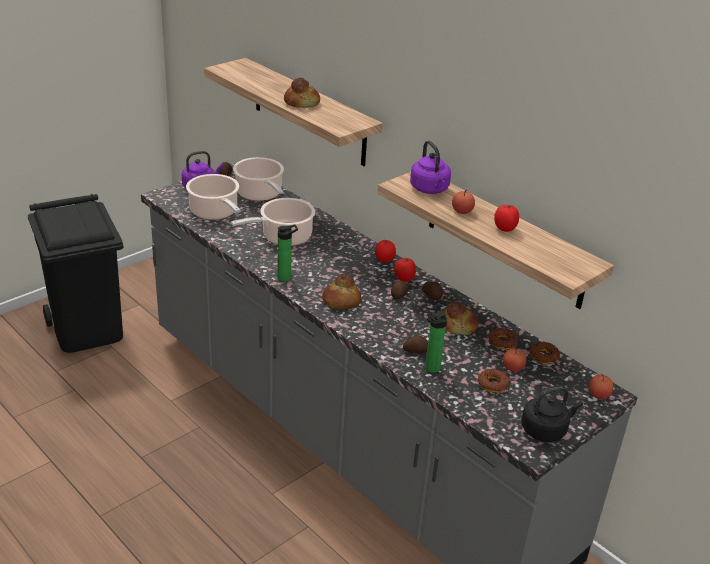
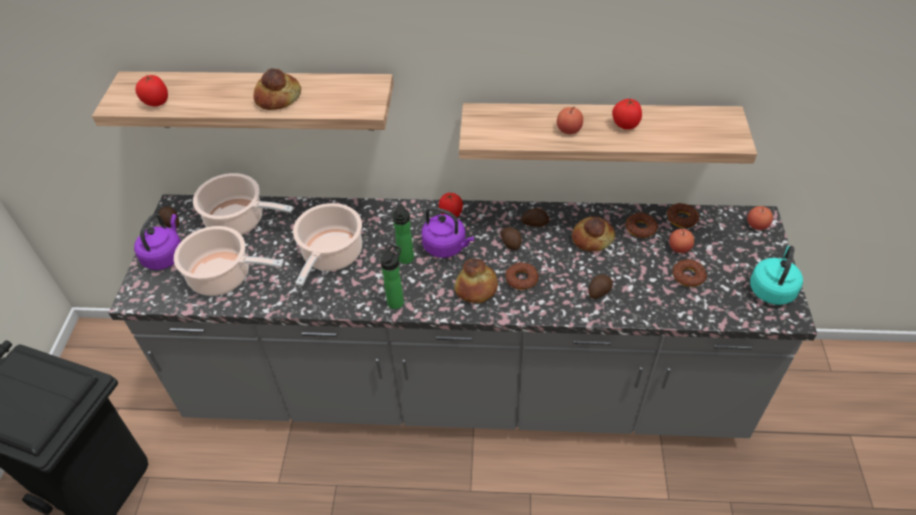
camera: 40 degrees left, 15 degrees up
(375, 314) = (521, 279): none -> donut
(404, 279) = (491, 222): tomato -> tomato (156, 103)
(430, 189) = (509, 123): purple kettle -> purple kettle (446, 247)
(430, 369) = (632, 300): bottle -> bottle (406, 260)
(545, 430) = (772, 289): black kettle -> turquoise kettle

